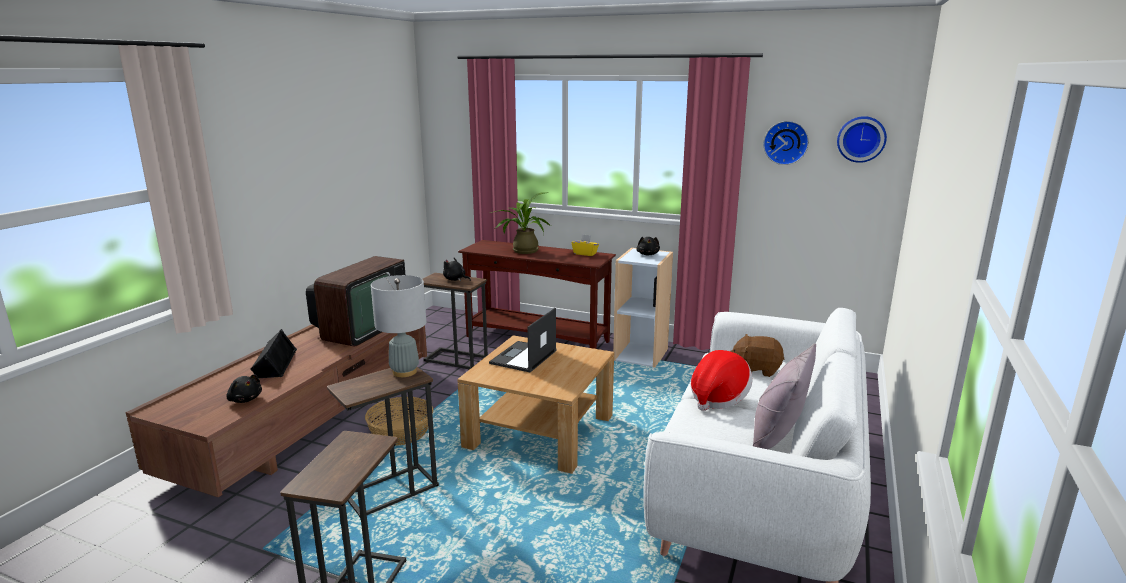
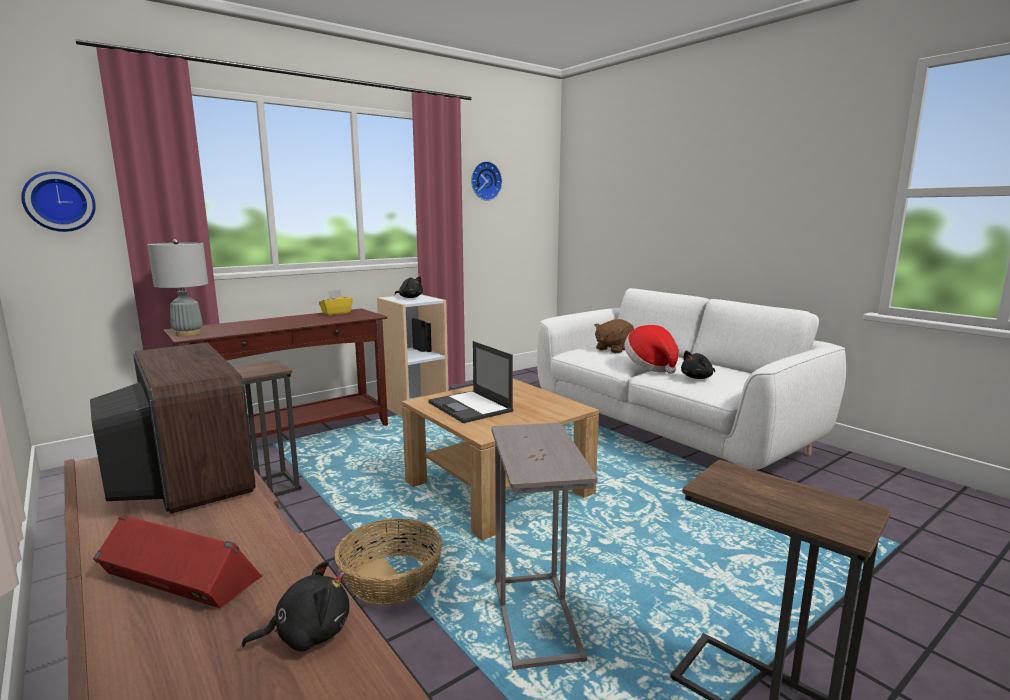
camera: 60 degrees left, 5 degrees down
(274, 363) = (177, 579): black speaker -> red speaker
(391, 490) = (535, 618): brown side table -> grey side table
(405, 372) = (523, 432): grey table lamp -> grey table lamp (188, 334)
(455, 279) = (240, 370): black plush toy -> black plush toy (698, 378)
(522, 251) = (261, 324): potted plant -> none
(777, 437) = (724, 368): purple pillow -> none
(861, 139) = (531, 177): wall clock -> wall clock (59, 202)

